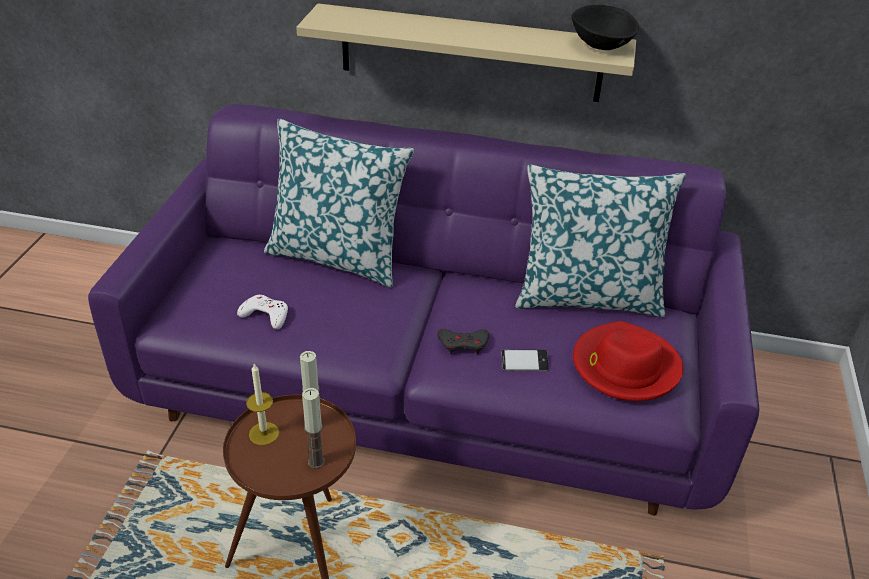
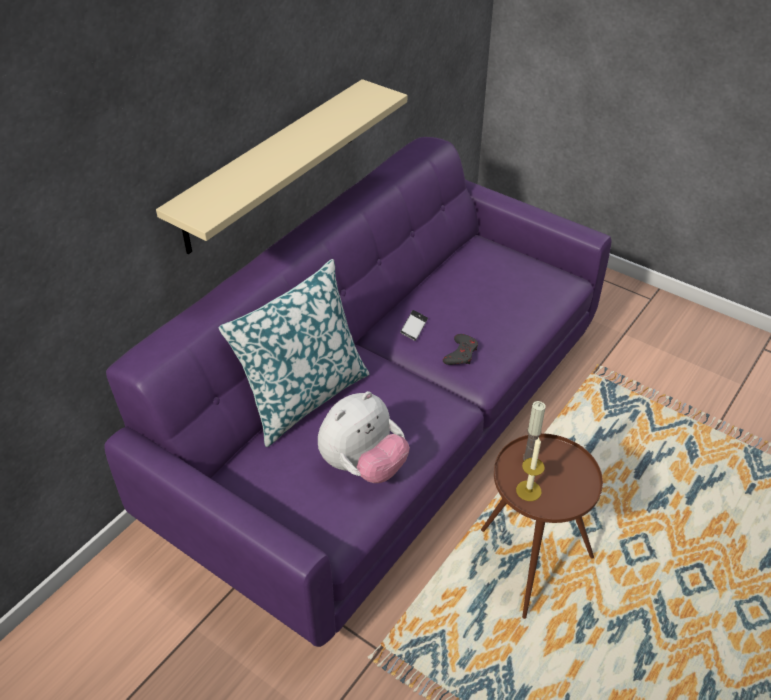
camera: 65 degrees left, 5 degrees up
(265, 315) = (363, 465): white game controller -> plush toy
(316, 462) = (569, 466): candle -> none
(524, 363) = (497, 329): phone -> phone (414, 328)
(587, 296) = (438, 272): pillow -> none
(601, 46) = (364, 96): black bowl -> none
(624, 366) = (521, 283): red hat -> none

